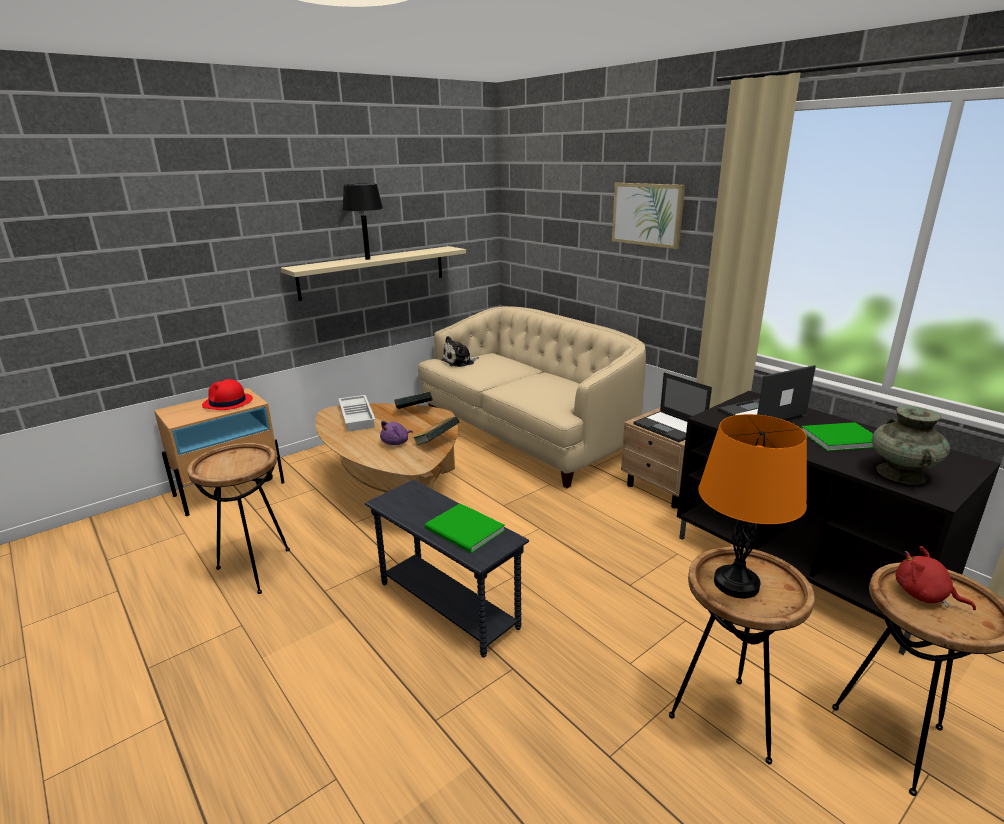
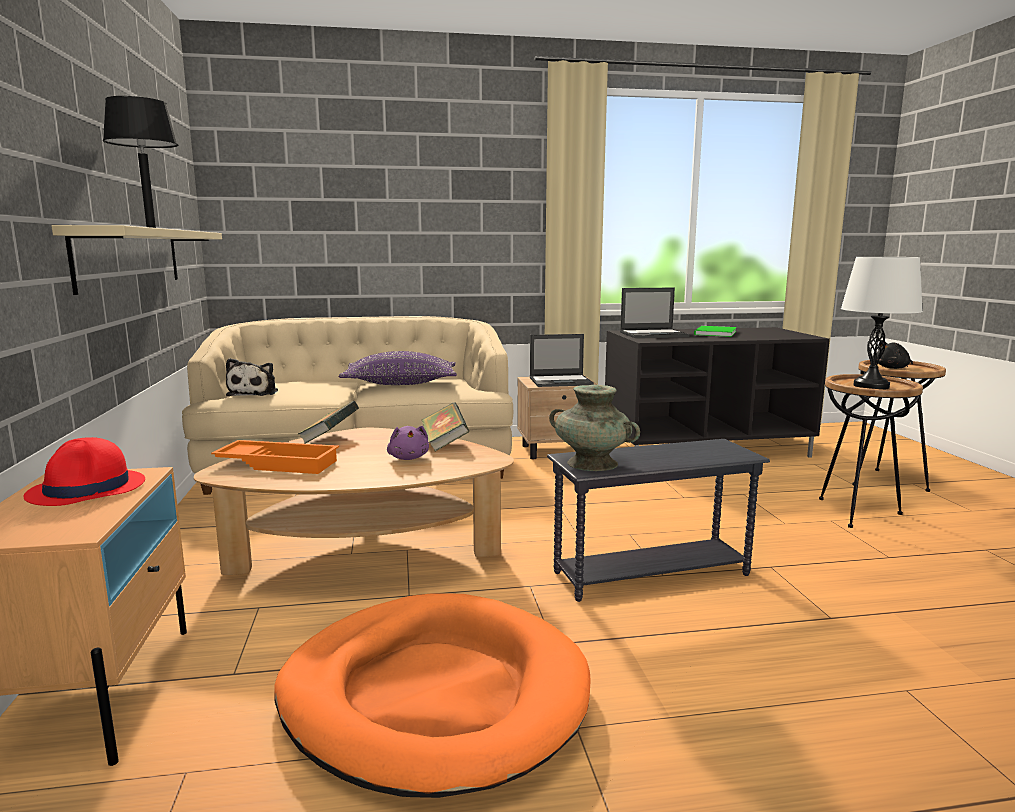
camera: 60 degrees left, 10 degrees down
(255, 569) = (434, 695): brown side table -> orange dog bed
(358, 417) = (279, 463): white tray -> orange tray
(465, 531) = (691, 452): green book -> none
(533, 384) = (400, 384): none -> purple pillow
(647, 214) = (455, 186): picture -> none
(736, 584) = (871, 386): orange table lamp -> white table lamp
(760, 414) = (654, 334): laptop -> laptop turned 105 degrees counterclockwise
(900, 473) = (775, 335): turquoise vase -> turquoise vase (591, 463)
(924, 596) = (893, 368): red plush toy -> black plush toy

